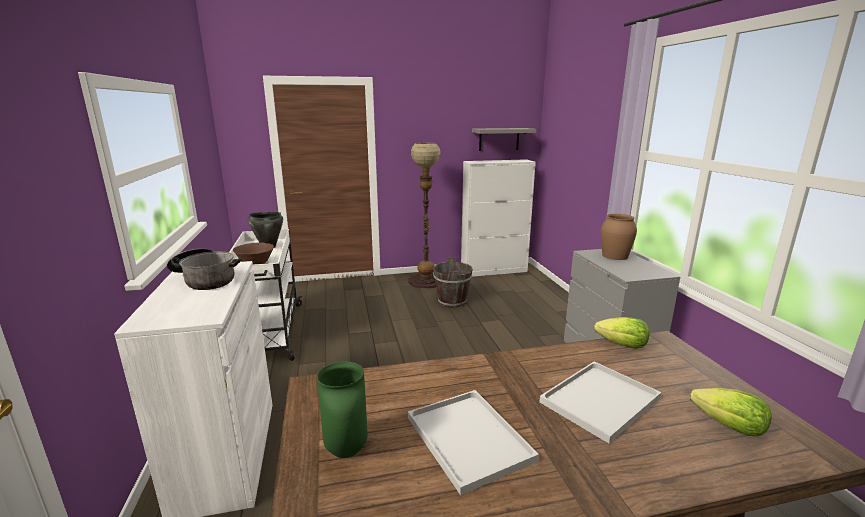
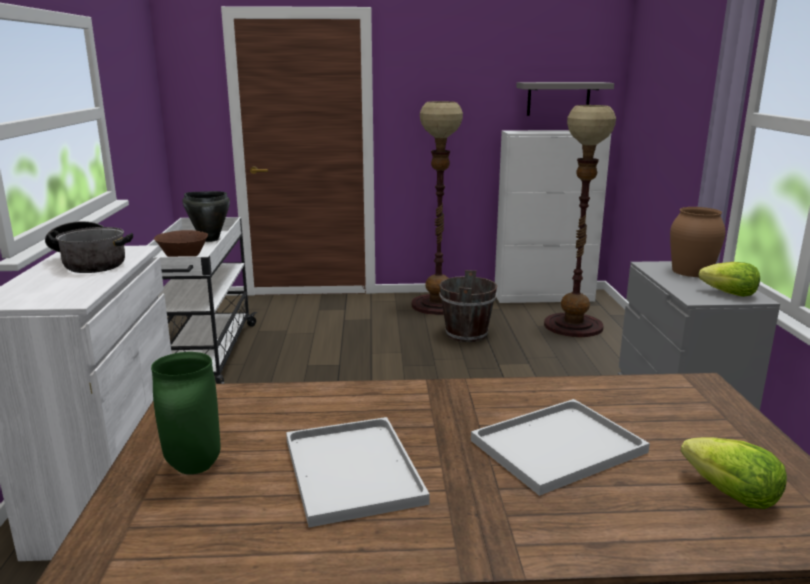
camera: 10 degrees right, 0 degrees up
(519, 290) = (573, 326): none -> floor lamp
(622, 345) = (633, 385): lettuce -> lettuce (729, 294)

